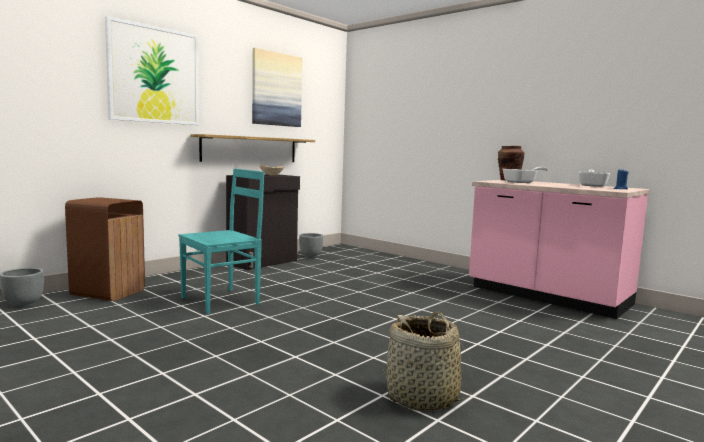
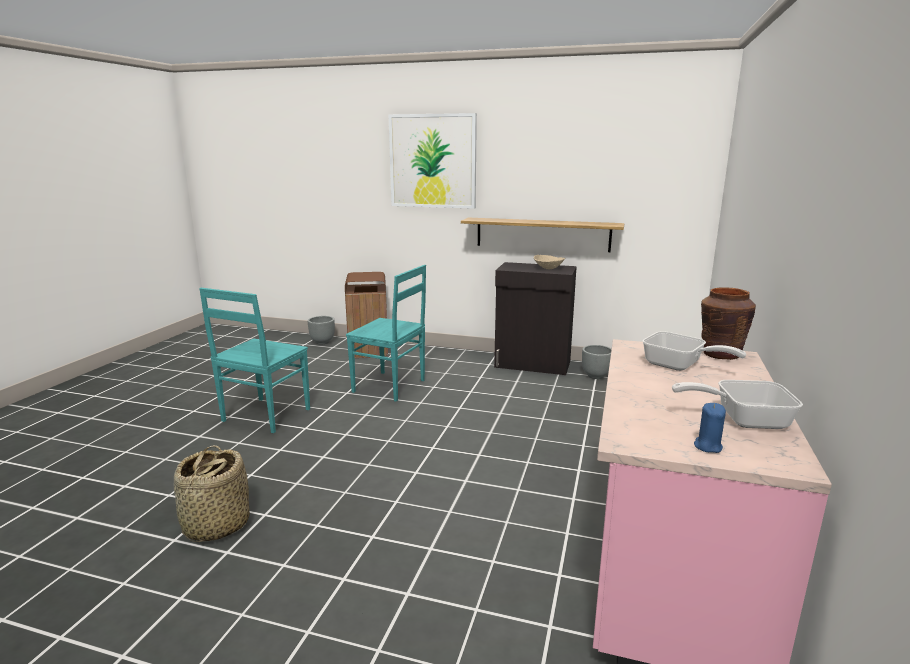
camera: 65 degrees right, 10 degrees up
(197, 355) = (264, 416): none -> turquoise chair
(276, 89) = (586, 159): picture -> none

